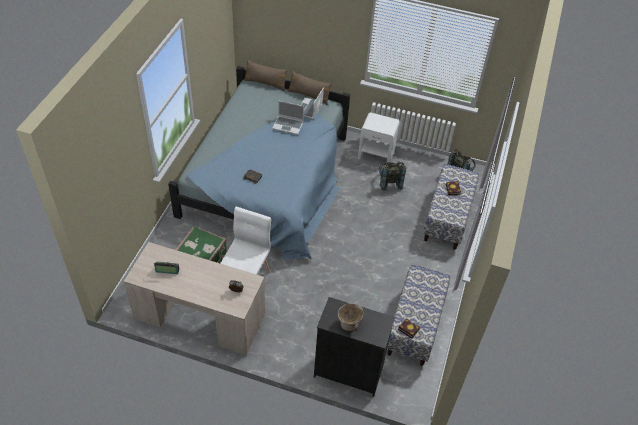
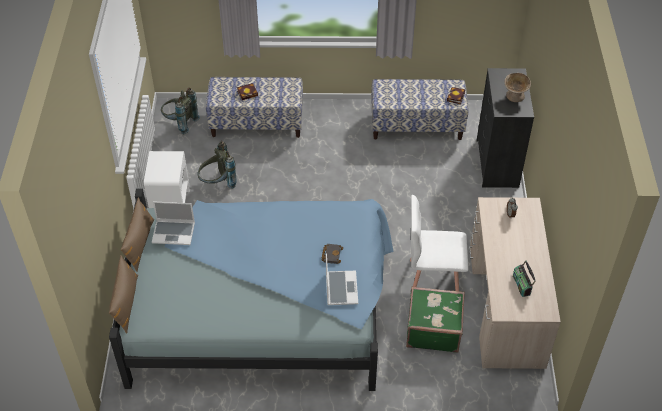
camera: 105 degrees left, 0 degrees up
(288, 125) = (216, 246): laptop -> laptop (340, 288)

